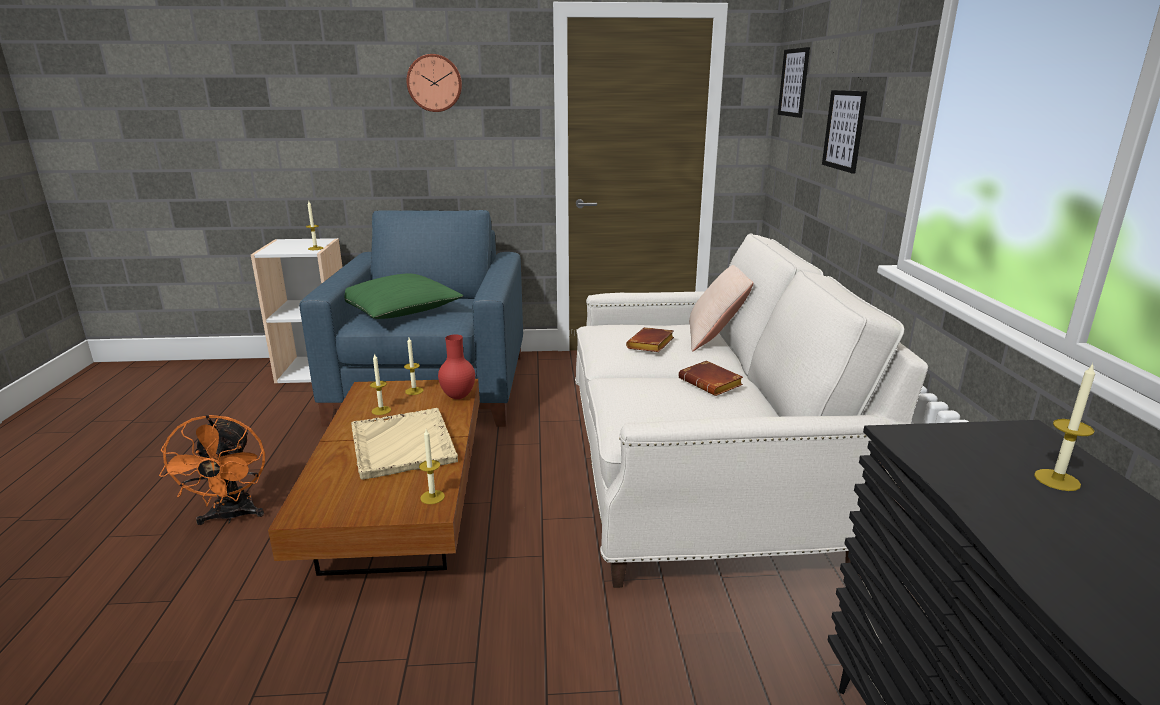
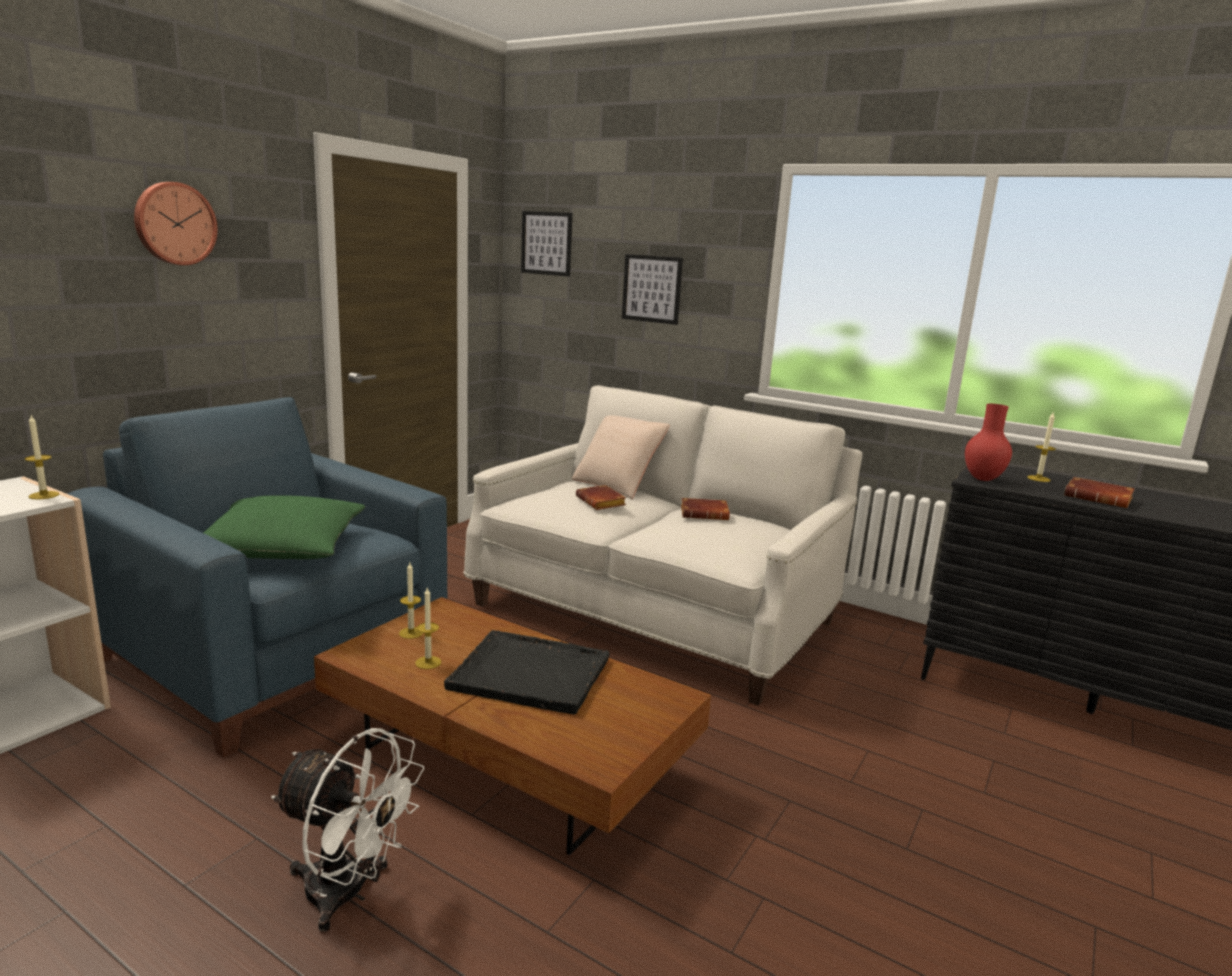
camera: 55 degrees left, 5 degrees down
(231, 516) = (349, 894): orange fan -> white fan
(402, 445) = (531, 674): beige tray -> black tray
(432, 497) = (657, 690): candle -> none
(459, 397) = (469, 617): red vase -> red vase (982, 479)
(1064, 547) = (1099, 498): none -> brown book

